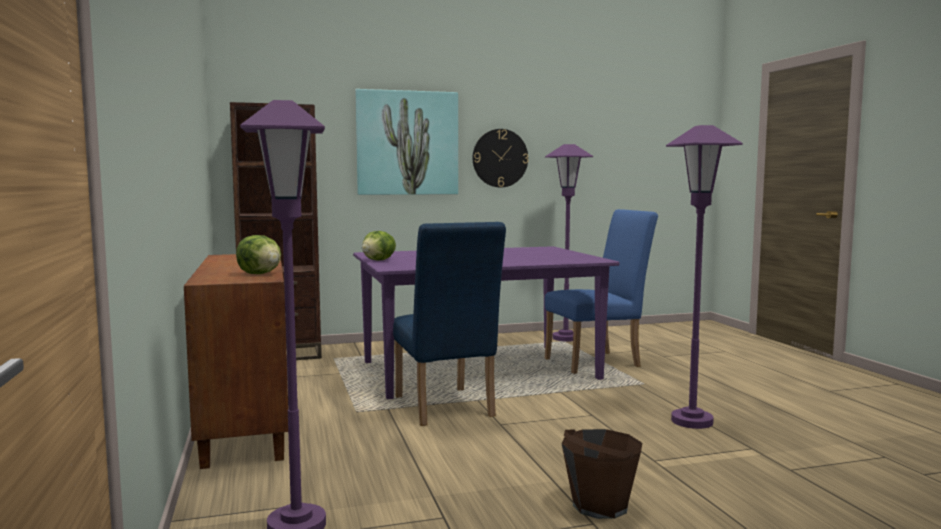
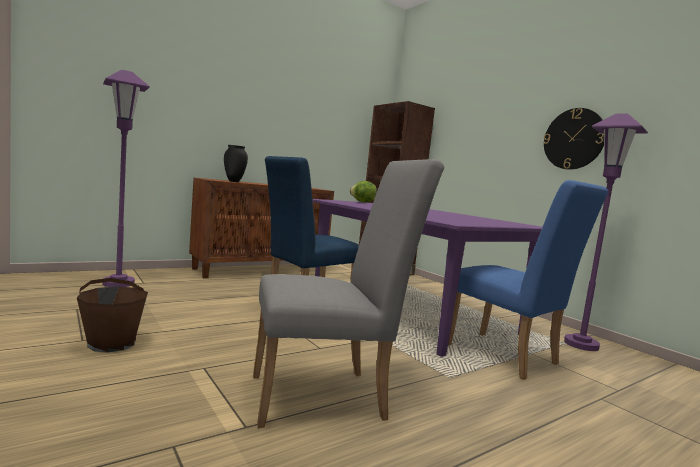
camera: 70 degrees right, 0 degrees up
(260, 274) = (234, 181): lettuce -> black vase
(407, 143) = (493, 128): picture -> none
(692, 421) = (328, 396): purple floor lamp -> grey chair

